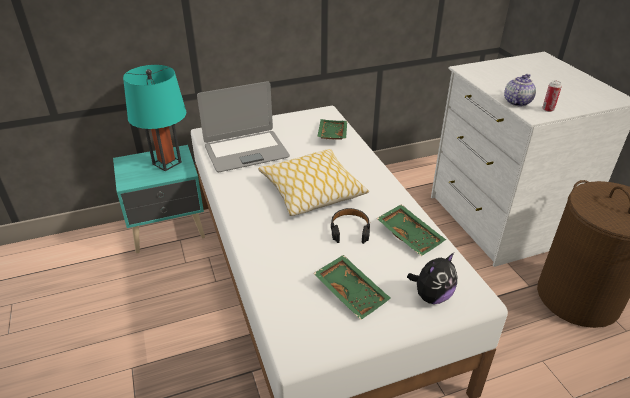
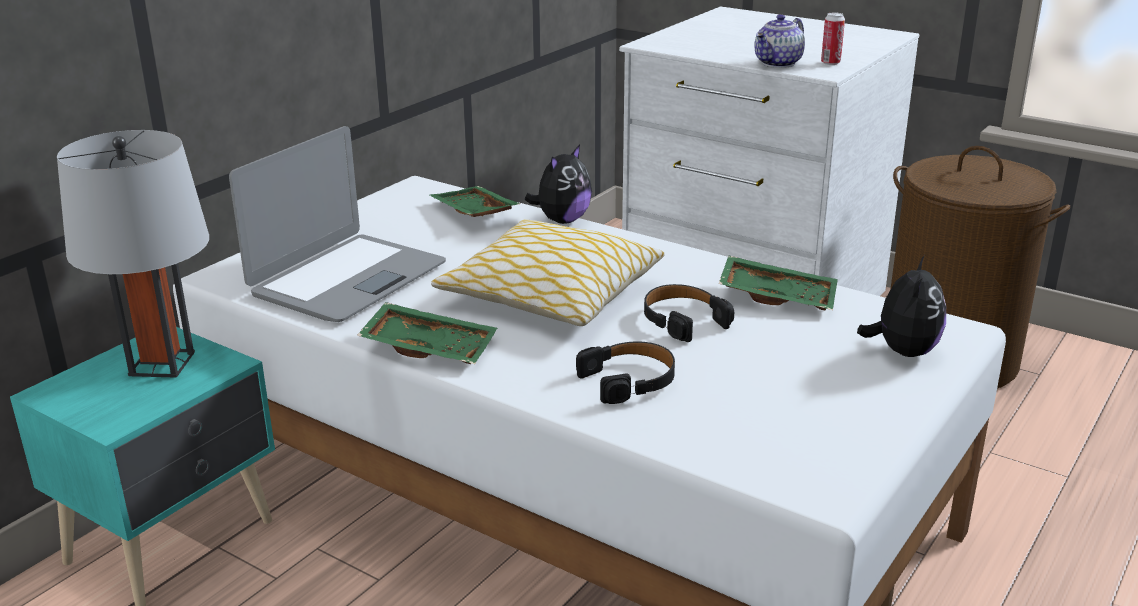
camera: 35 degrees left, 10 degrees down
(167, 163) = (162, 364): turquoise table lamp -> grey table lamp
(289, 251) = (629, 381): none -> black headphones
(352, 292) = (796, 390): green tray -> green tray (430, 347)
(364, 152) = (562, 220): none -> plush toy
(516, 102) = (778, 64): teapot -> teapot turned 135 degrees counterclockwise

